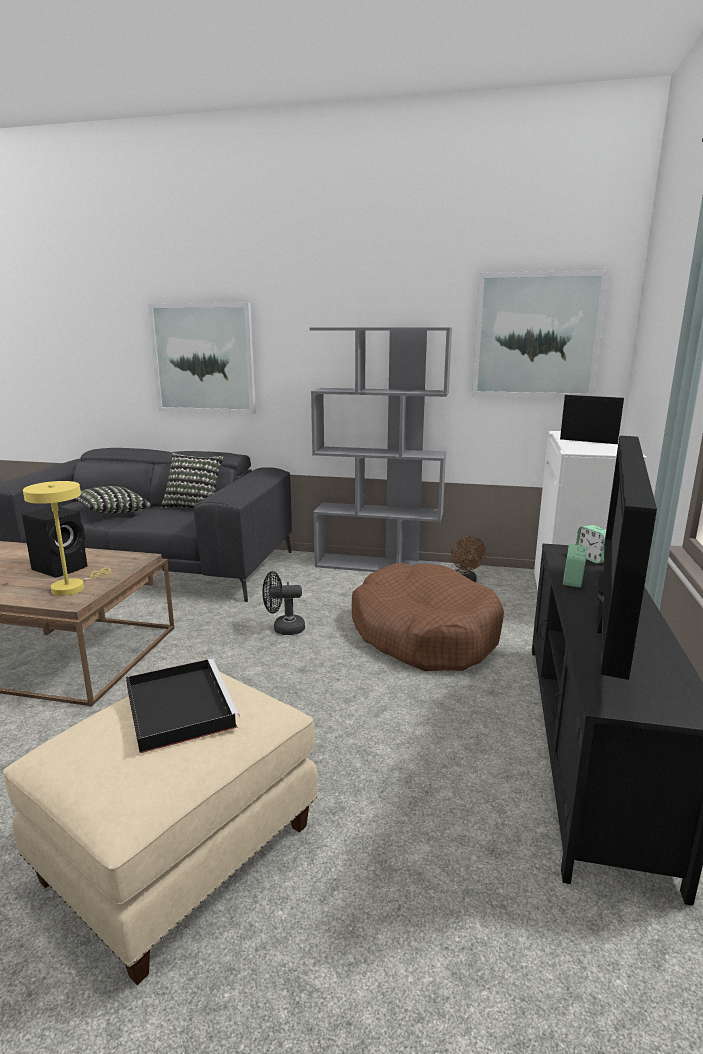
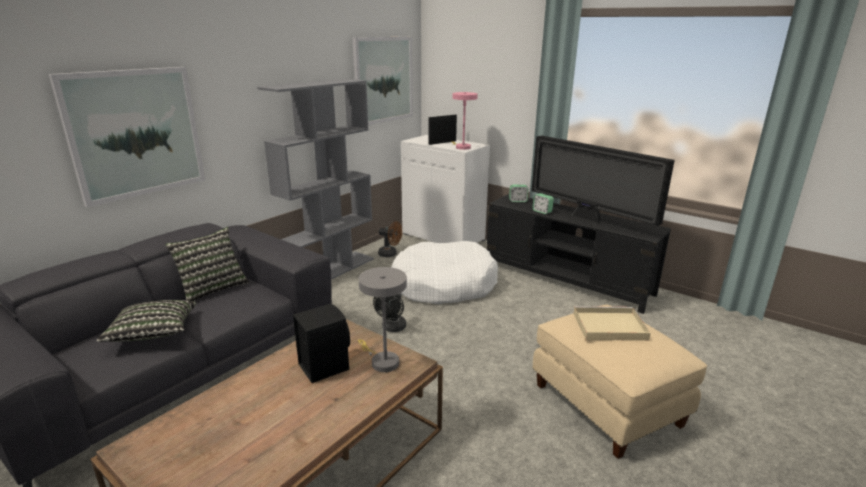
camera: 65 degrees left, 5 degrees up
(72, 587) = (382, 361): yellow table lamp -> grey table lamp
(178, 706) = (608, 326): black tray -> beige tray
(424, 634) = (443, 285): brown dog bed -> white dog bed
(586, 449) = (461, 147): none -> pink table lamp

